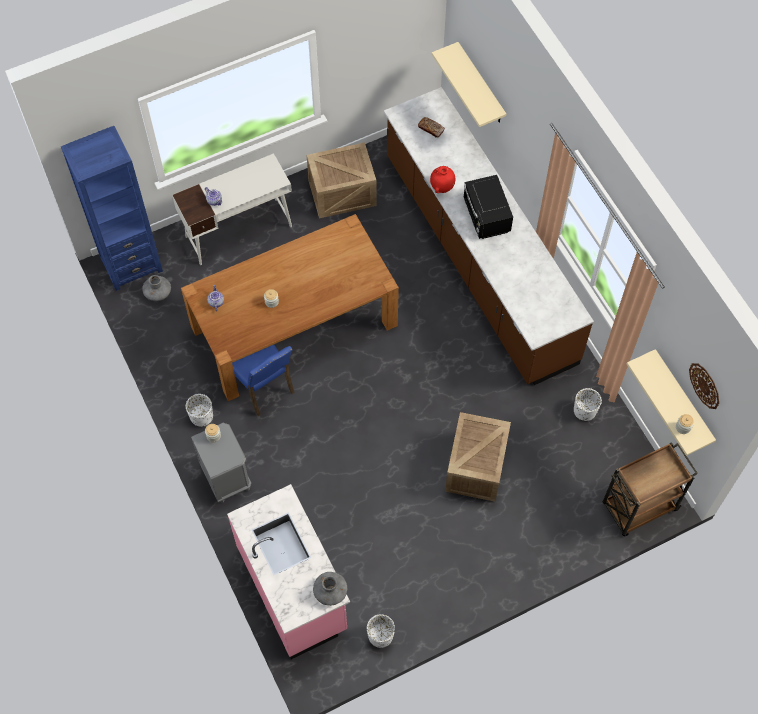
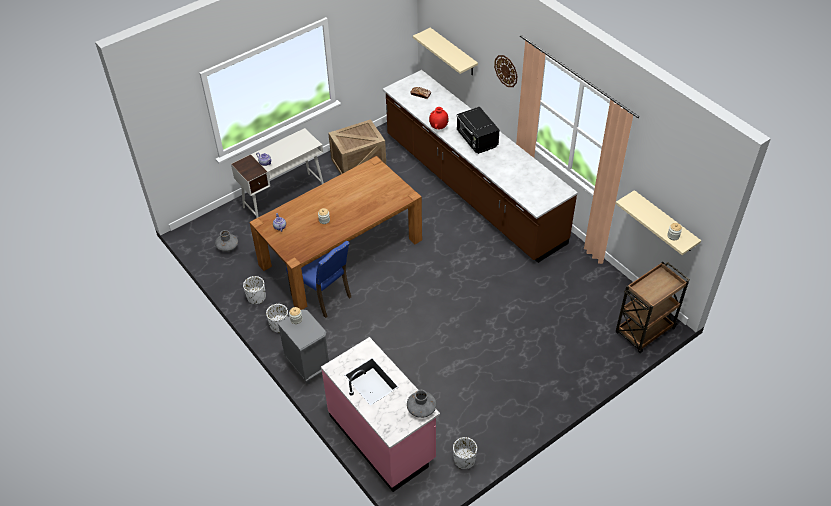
camera: 10 degrees left, 15 degrees down
(131, 264) = (203, 231): blue bookcase -> none
(475, 465) = (508, 323): crate -> none
(585, 411) = (582, 273): white planter -> white planter (256, 297)
(705, 385) = (684, 193): wall clock -> wall clock (506, 70)

